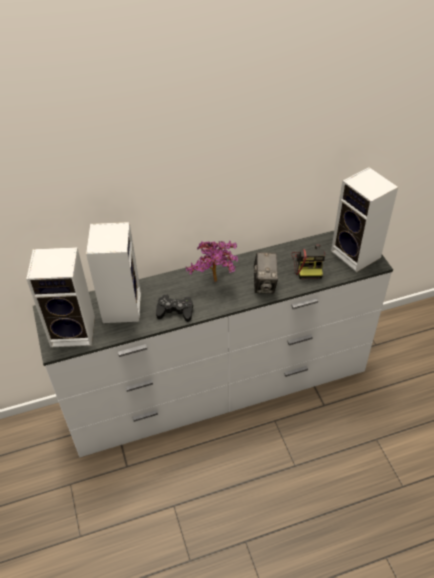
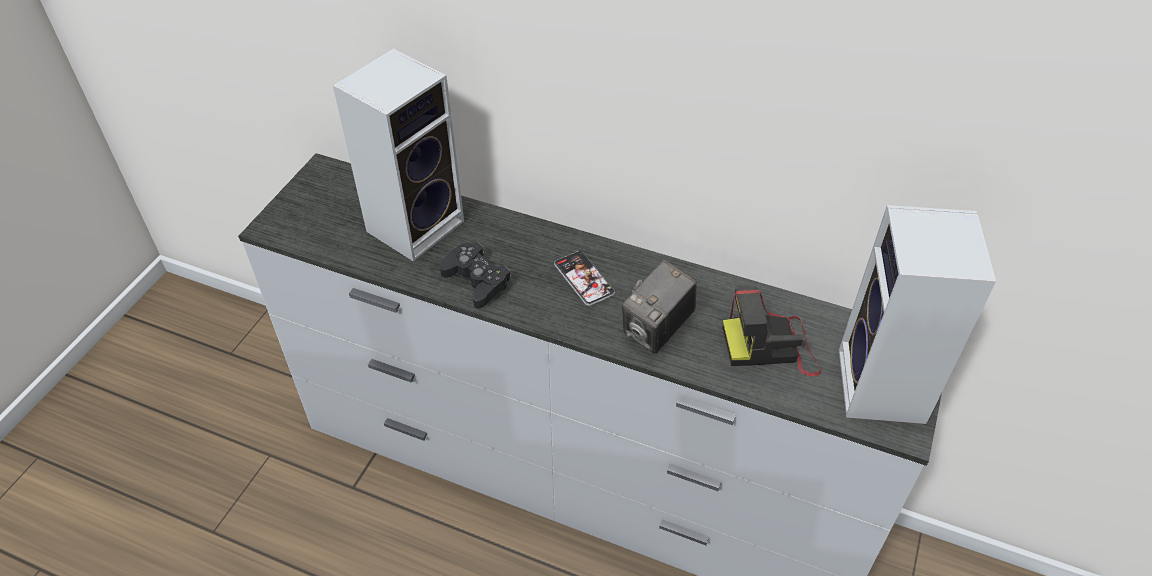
camera: 40 degrees right, 0 degrees up
(75, 330) = (323, 219): speaker -> none
(216, 283) = (584, 279): potted plant -> phone
(309, 264) = (771, 347): camera -> camera turned 45 degrees clockwise

